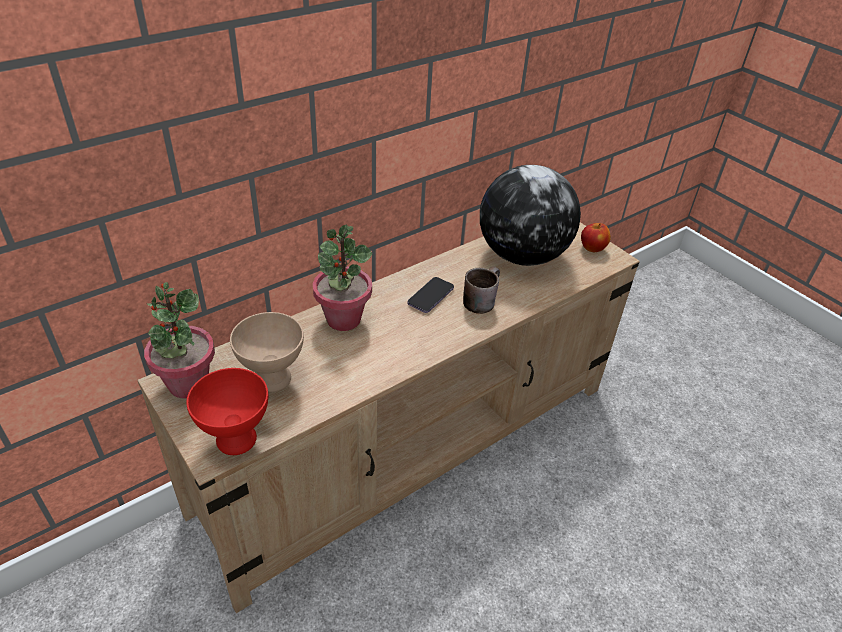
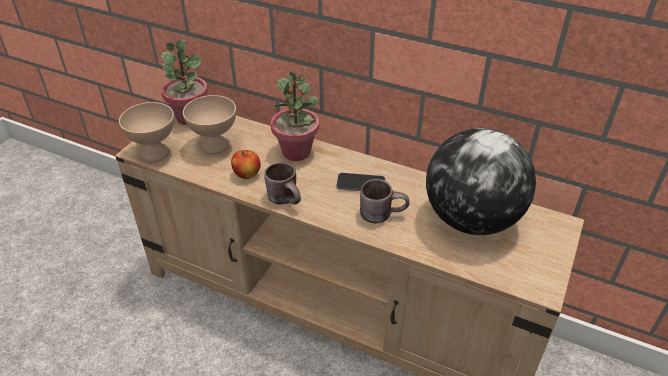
camera: 65 degrees right, 0 degrees up
(235, 440) = (154, 153): red bowl -> beige bowl
(414, 352) = (287, 198): none -> brown mug
(592, 248) = (539, 266): apple -> apple (247, 174)

